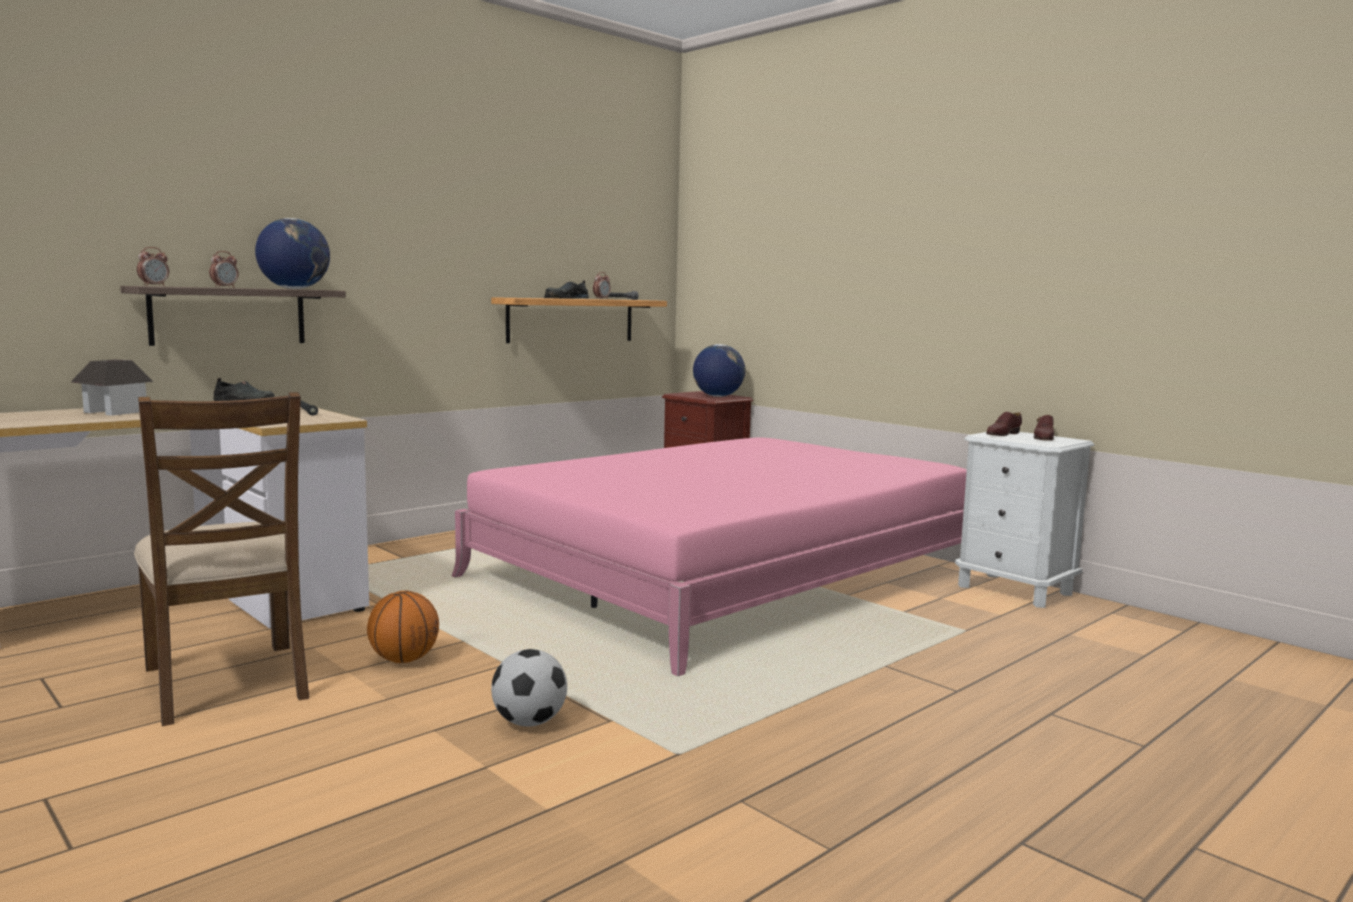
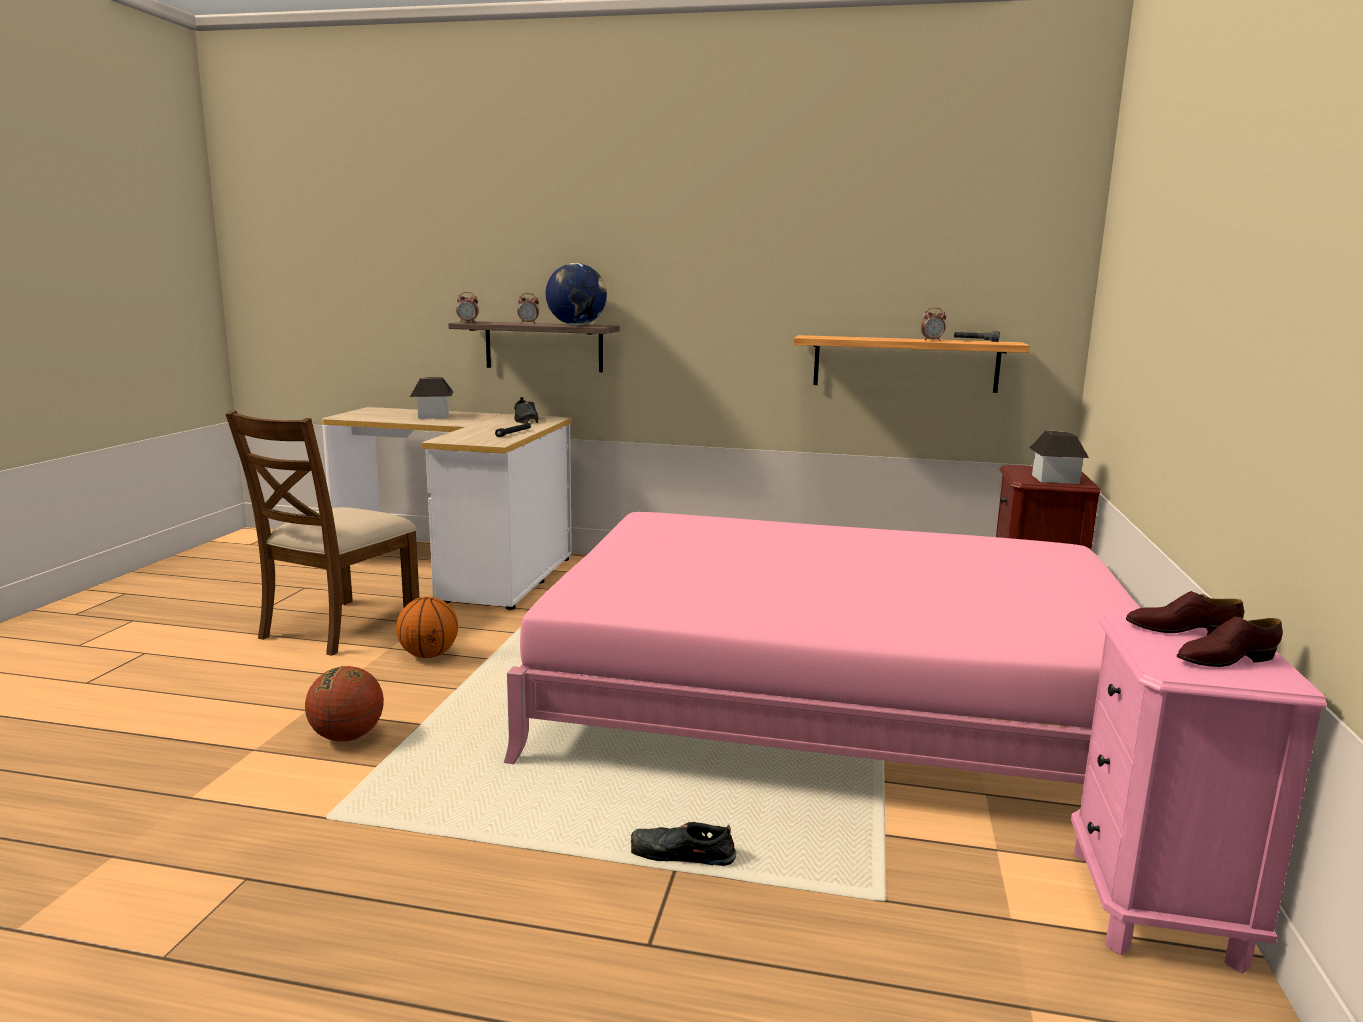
camera: 55 degrees right, 5 degrees up
(529, 722) = (347, 737): football -> basketball
(566, 298) = (880, 338): black shoe -> black shoe (680, 854)
(718, 396) = (1055, 479): globe -> toy house
(1014, 590) = (1156, 906): white nightstand -> pink nightstand

